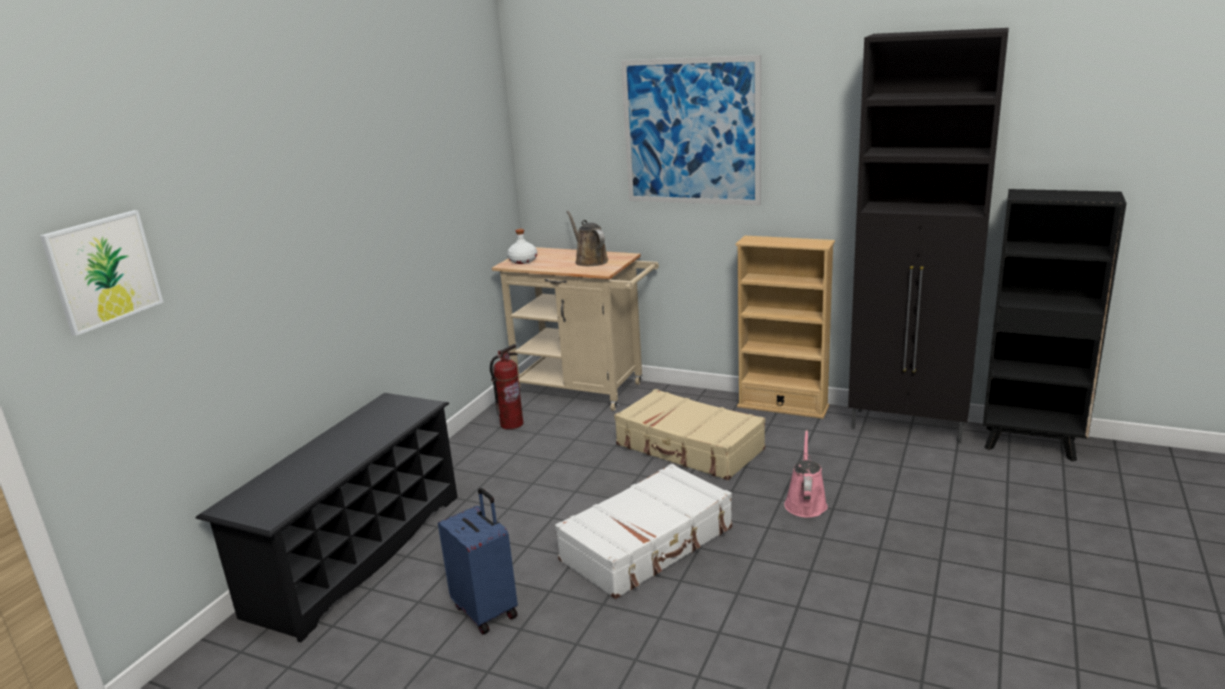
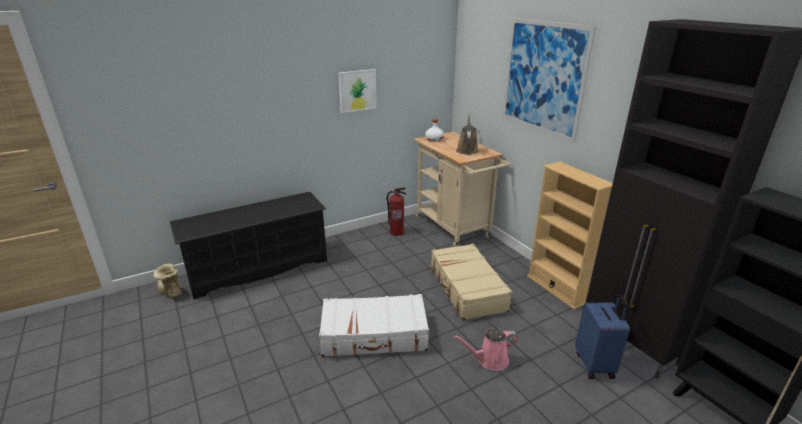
camera: 35 degrees right, 5 degrees up
(103, 271) = (127, 92): picture -> picture (357, 90)
(234, 656) = (169, 291): none -> boot
(487, 610) = (267, 327): blue suitcase -> blue suitcase (595, 365)
(805, 503) = (489, 360): pink watering can -> pink watering can turned 150 degrees counterclockwise

